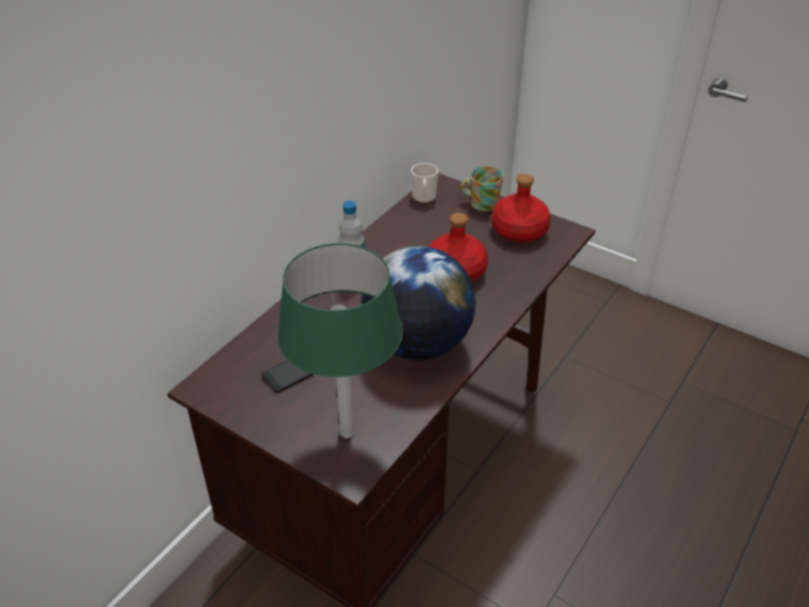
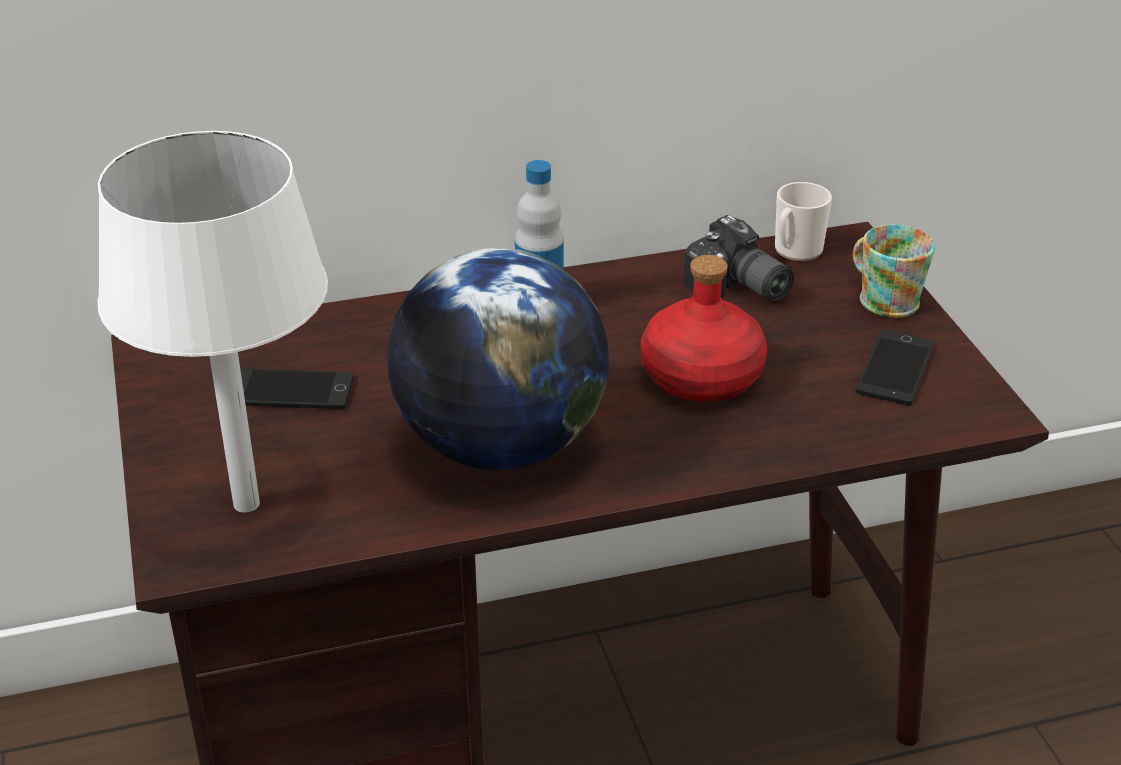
camera: 40 degrees right, 5 degrees down
(346, 432) = (246, 503): green table lamp -> white table lamp
(422, 225) = (738, 288): none -> camera
(519, 231) = (895, 368): red bottle -> phone

